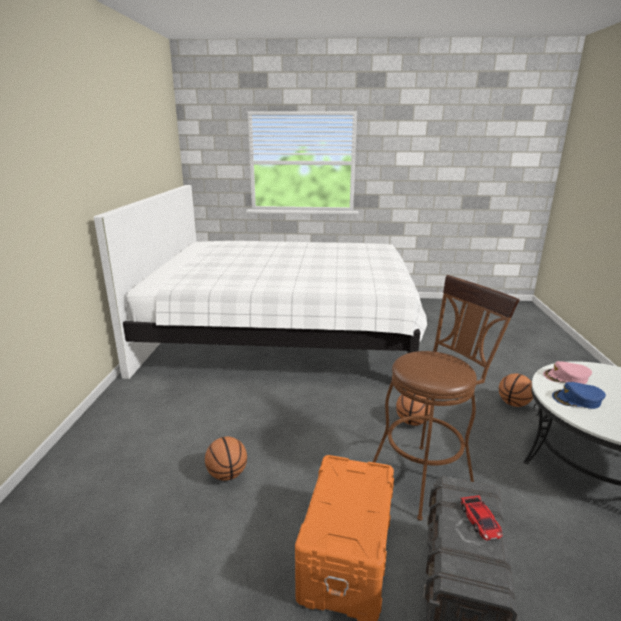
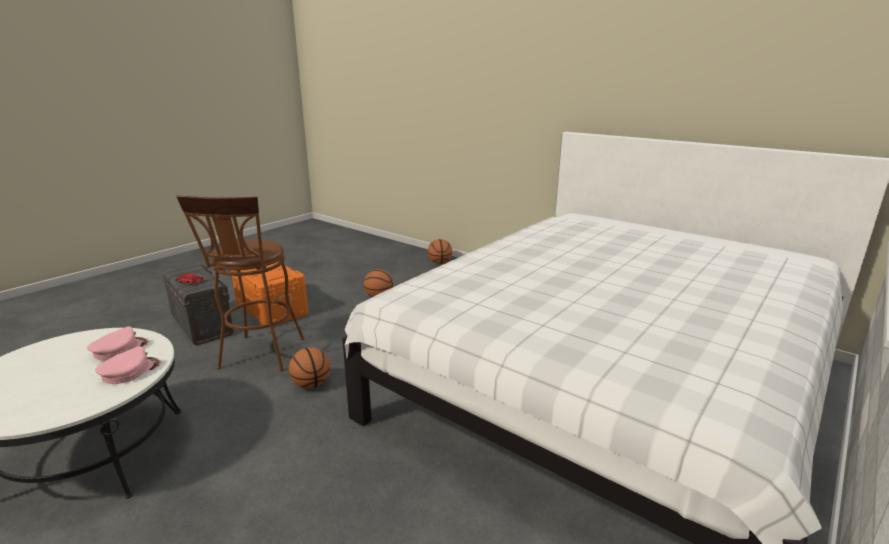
camera: 125 degrees right, 0 degrees up
(513, 404) = (213, 481): basketball -> basketball (440, 263)
(577, 400) = (120, 349): blue cap -> pink cap

